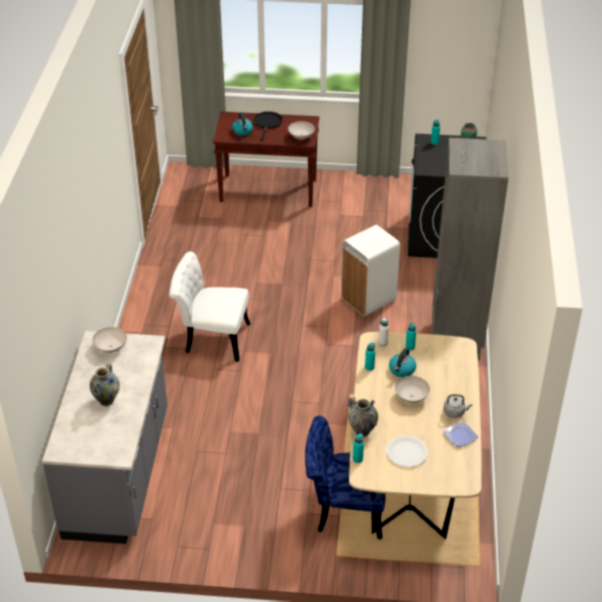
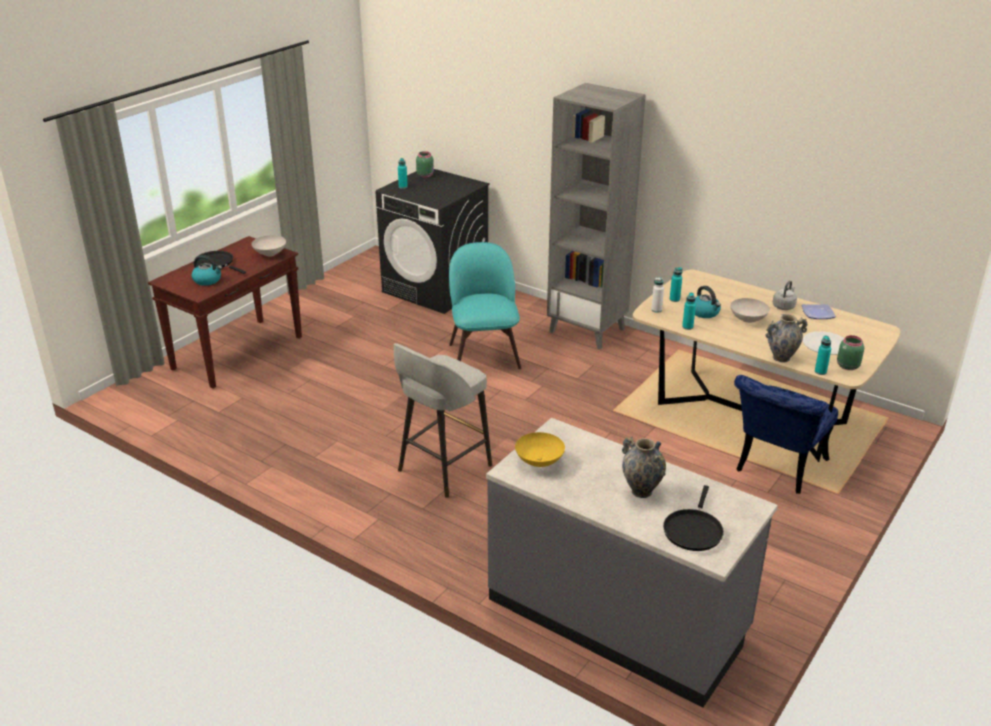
camera: 60 degrees left, 10 degrees down
(79, 435) = (693, 530): none -> black frying pan
(111, 347) = (539, 461): white bowl -> yellow bowl
(211, 338) = (442, 469): white chair -> grey stool
(369, 299) = (484, 354): white trash can -> turquoise chair
(380, 473) = (847, 366): none -> green jar

